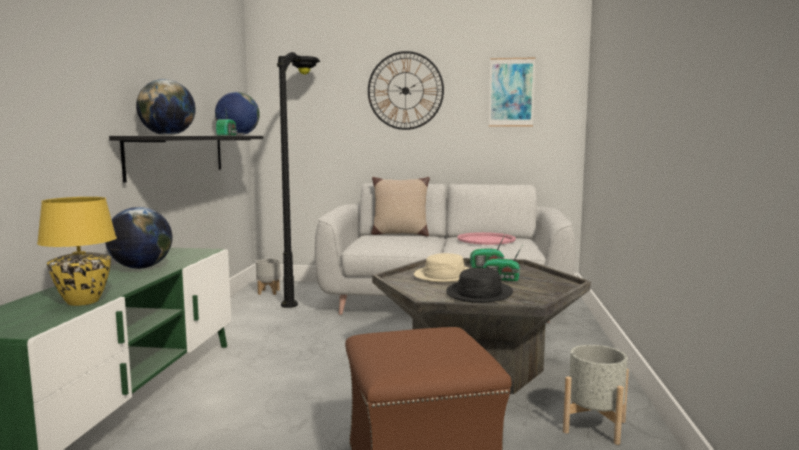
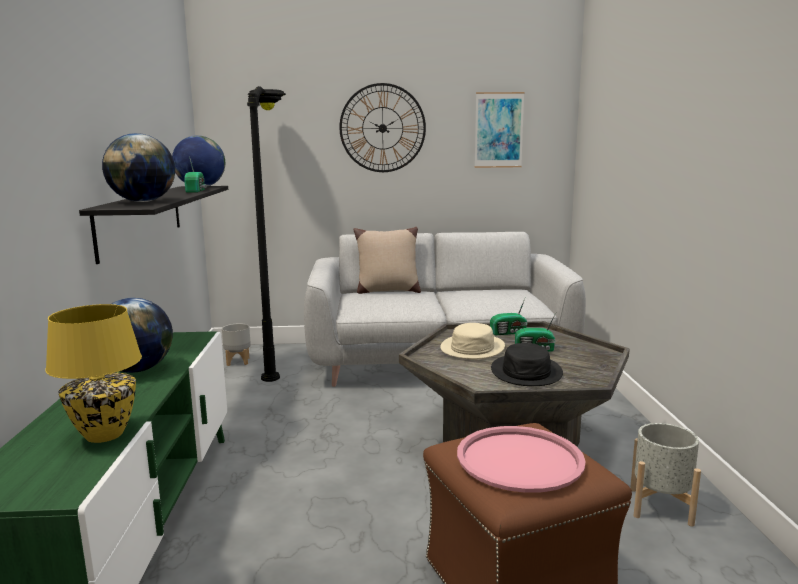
camera: 10 degrees left, 5 degrees up
(486, 239) = (486, 295): pink tray -> pink tray (520, 459)

